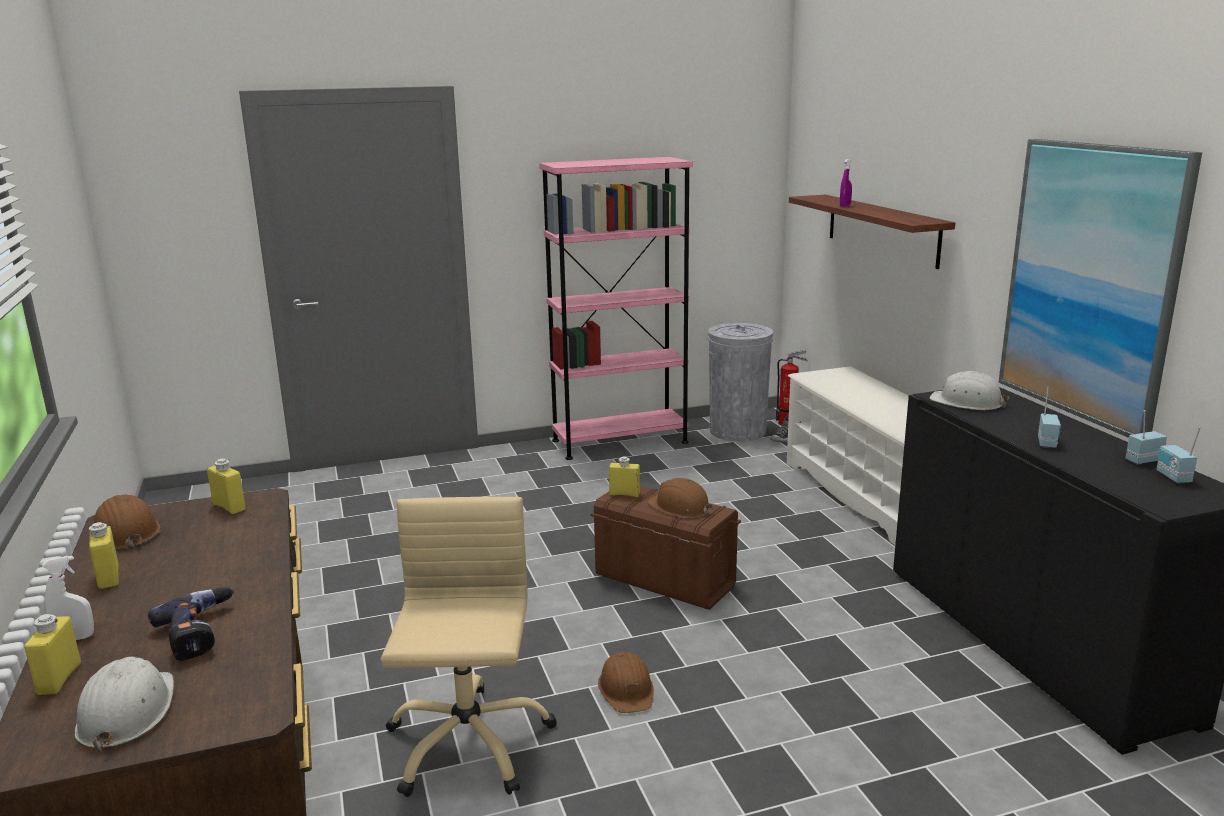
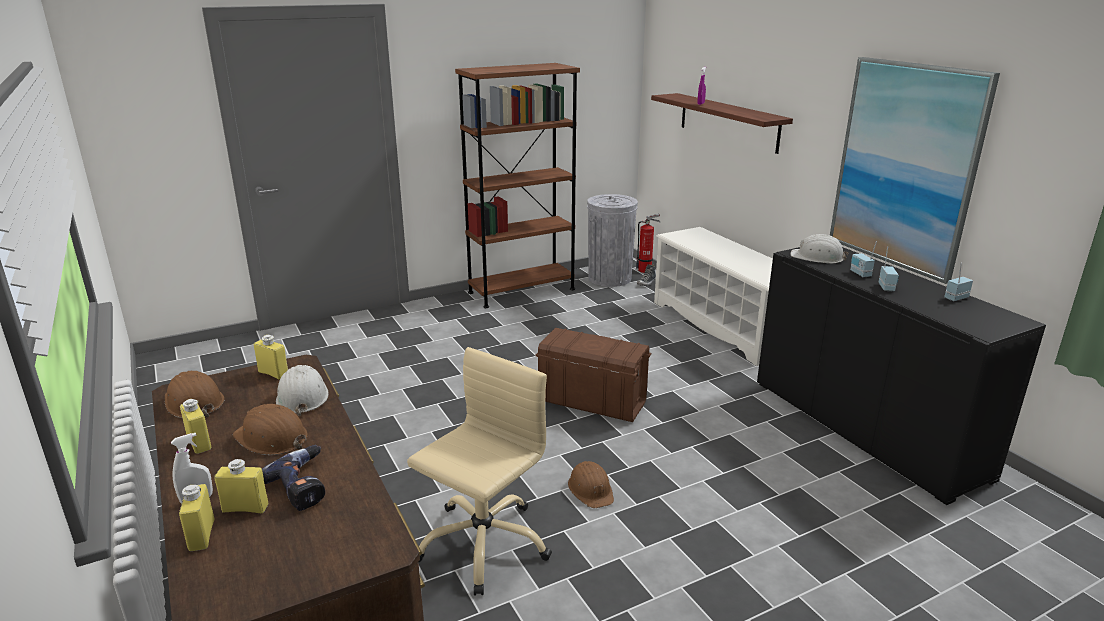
camera: 10 degrees left, 5 degrees up
(126, 712) = (276, 559): white hard hat -> white hard hat (302, 396)
(467, 743) = (483, 543): beige office chair -> beige office chair turned 45 degrees clockwise
(620, 441) = (521, 291): pink bookcase -> brown bookcase
(624, 494) = (559, 337): yellow bottle -> yellow bottle (245, 508)
(680, 507) = (606, 346): brown hard hat -> brown hard hat (271, 438)
(1172, 477) = (980, 310): radio -> radio (859, 274)

